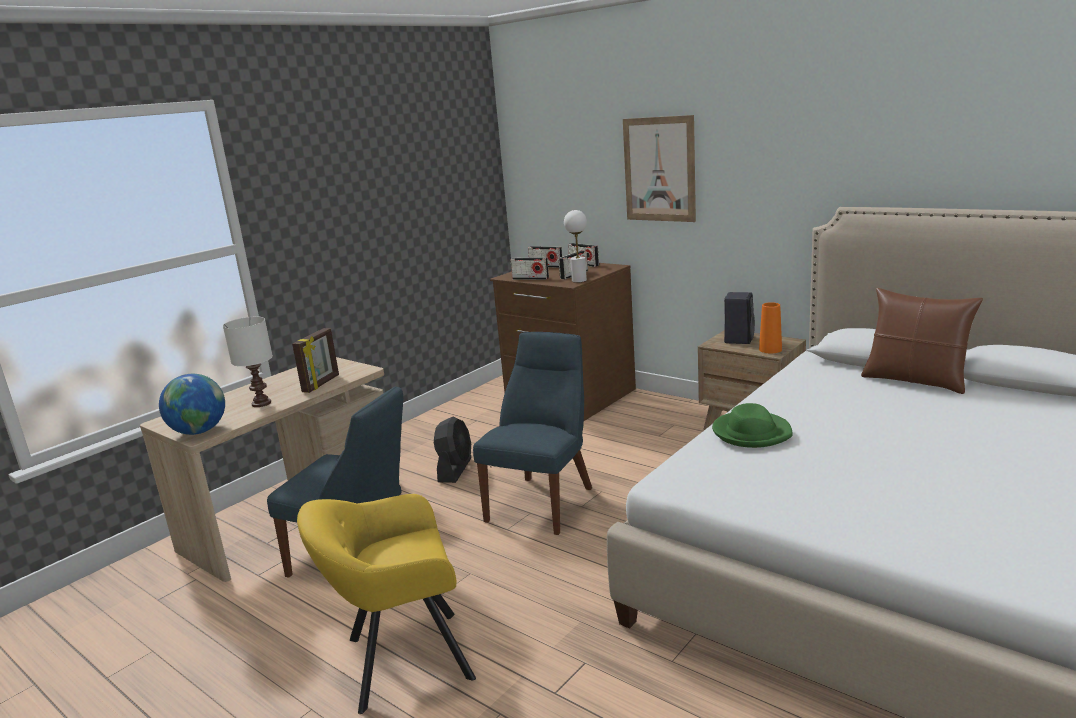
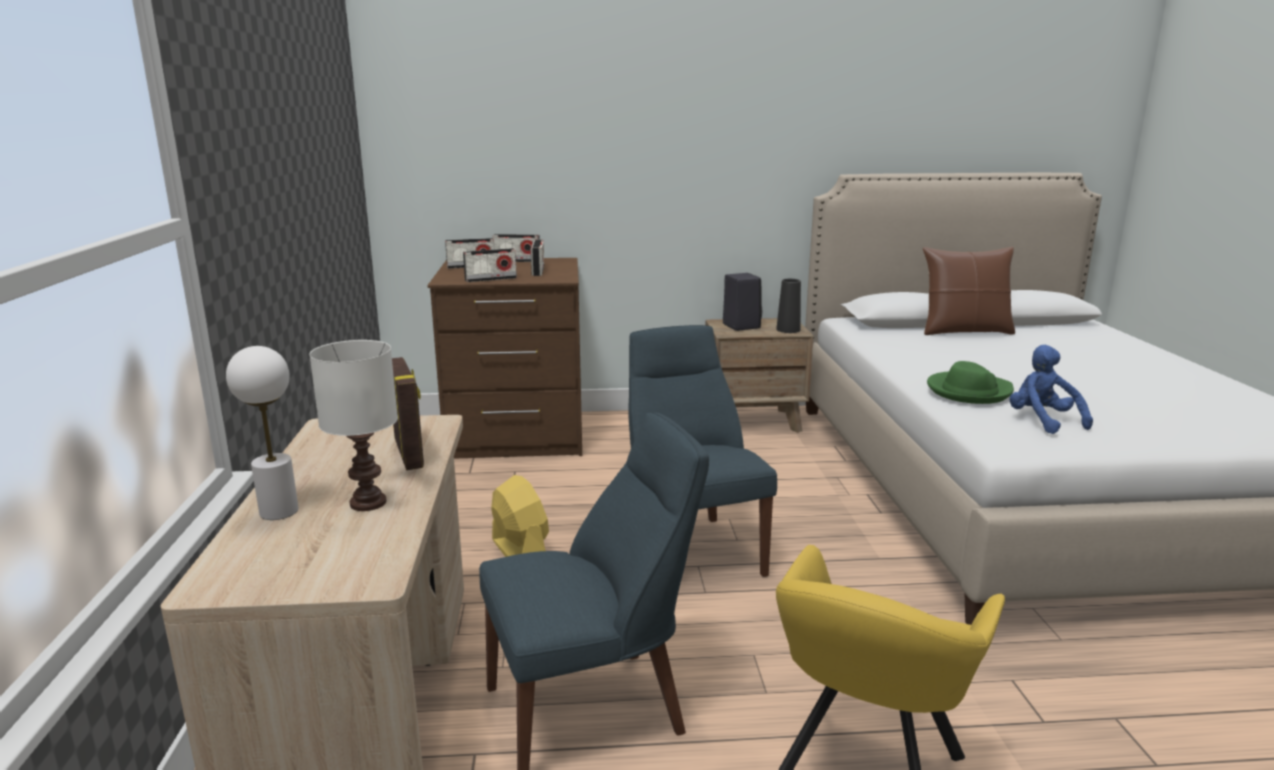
camera: 45 degrees left, 0 degrees up
(199, 431) = (353, 573): globe -> none
(455, 470) = (520, 553): black fan -> yellow fan
(579, 280) = (563, 275): white table lamp -> white table lamp (279, 511)
(659, 169) = (620, 137): picture -> none
(750, 472) = (1042, 421): none -> blue plush toy
(770, 349) = (788, 330): orange vase -> black vase

